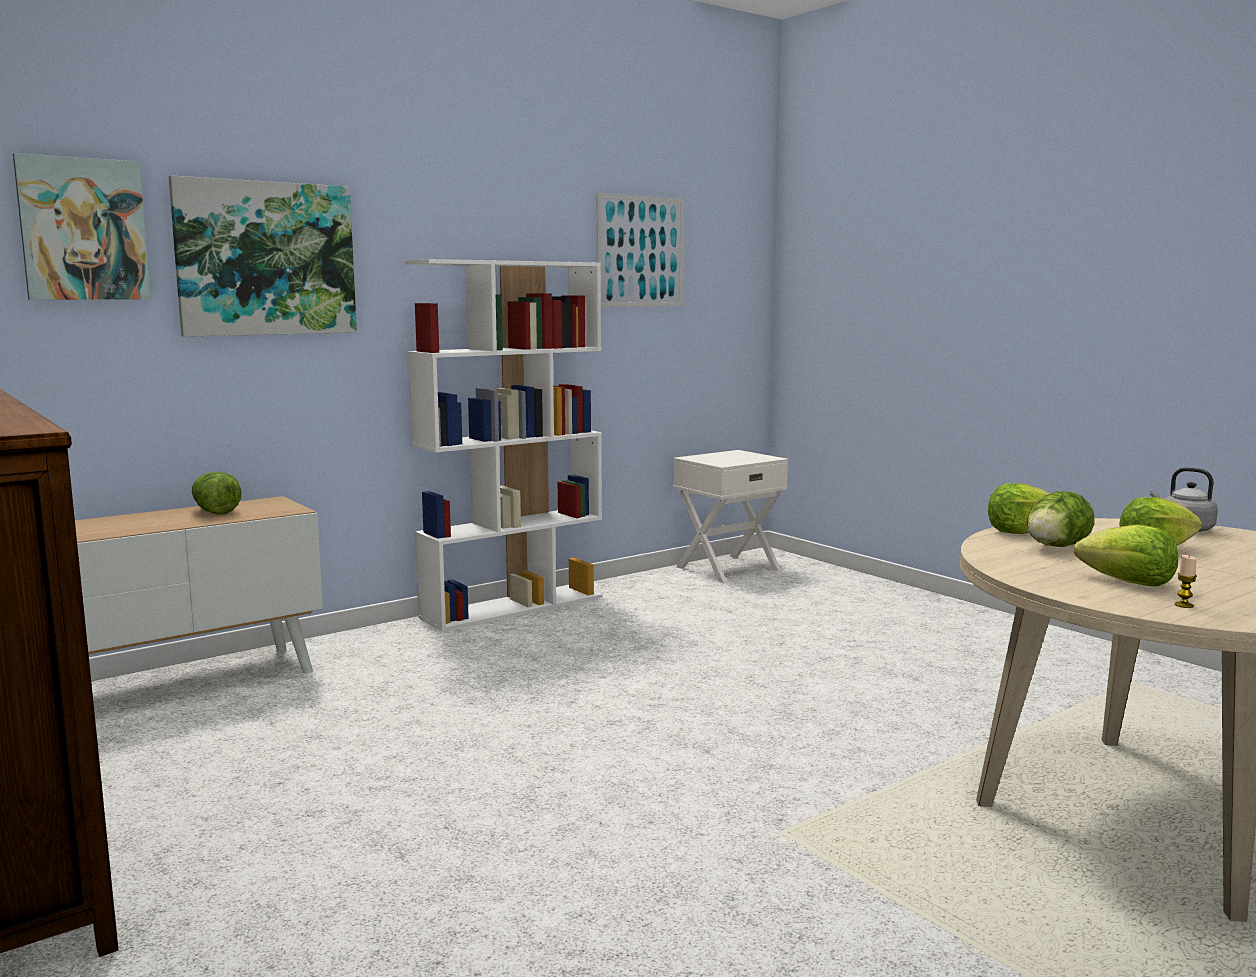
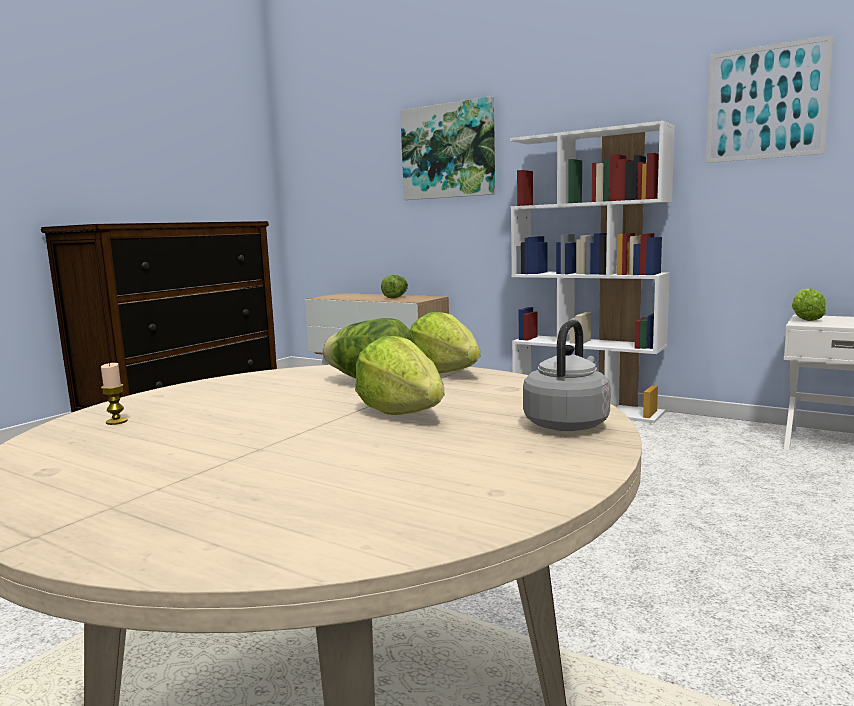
camera: 70 degrees right, 0 degrees up
(83, 229) = (370, 146): picture -> none
(1128, 582) = (215, 405): lettuce -> lettuce (806, 319)

